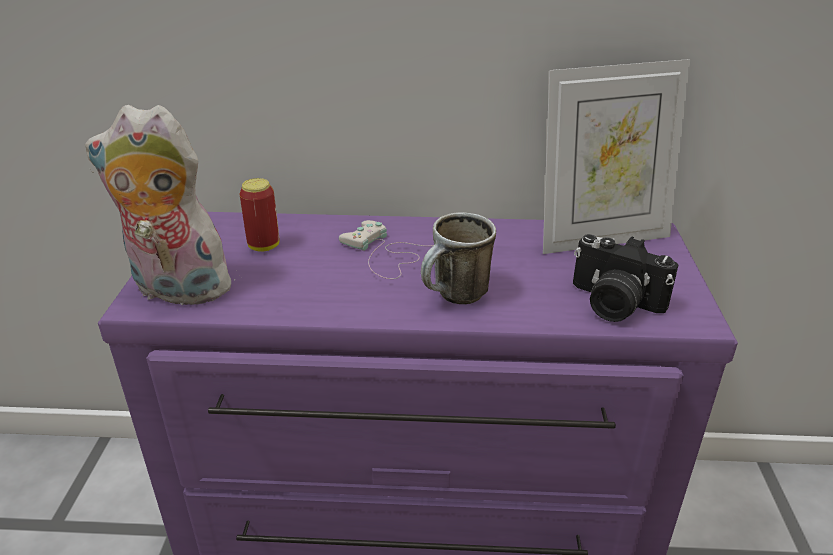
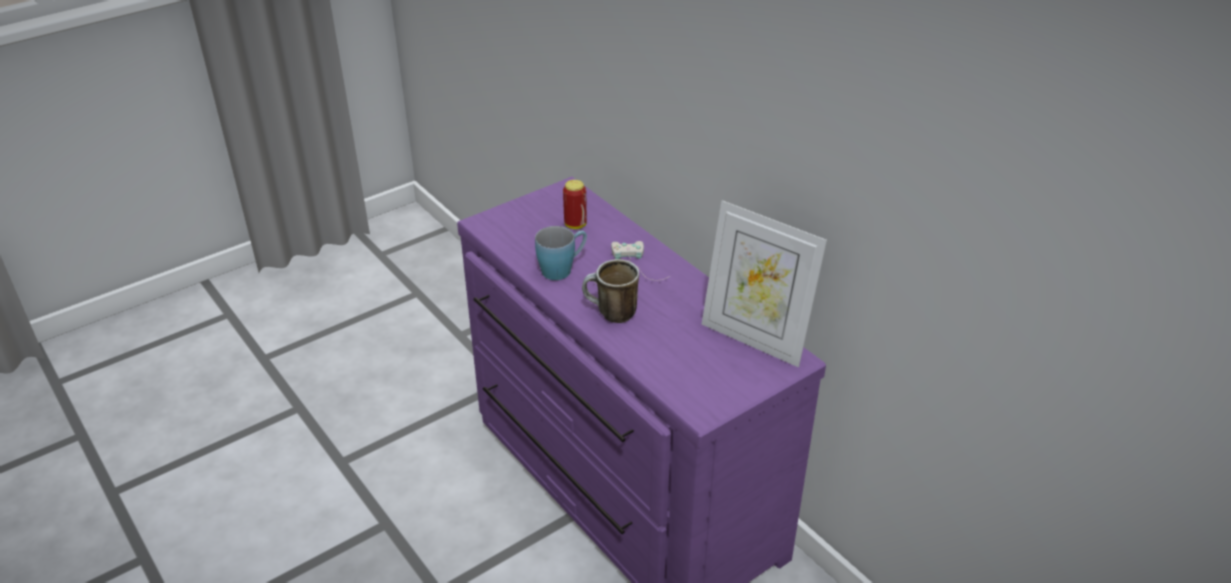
camera: 50 degrees right, 5 degrees up
(176, 291) = (504, 225): plush toy -> none
(326, 290) = (563, 269): none -> blue mug
(613, 304) = (678, 373): camera -> none

